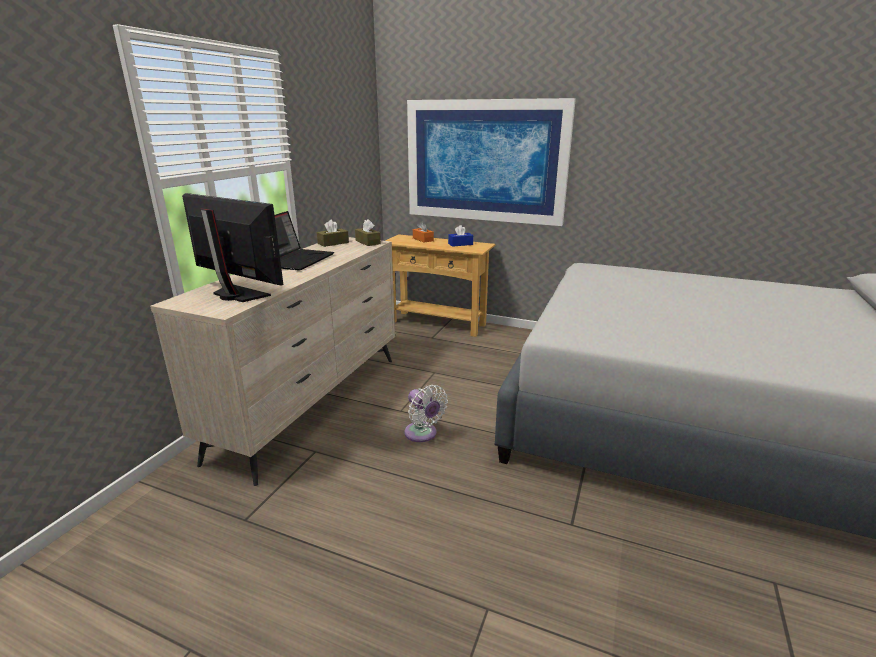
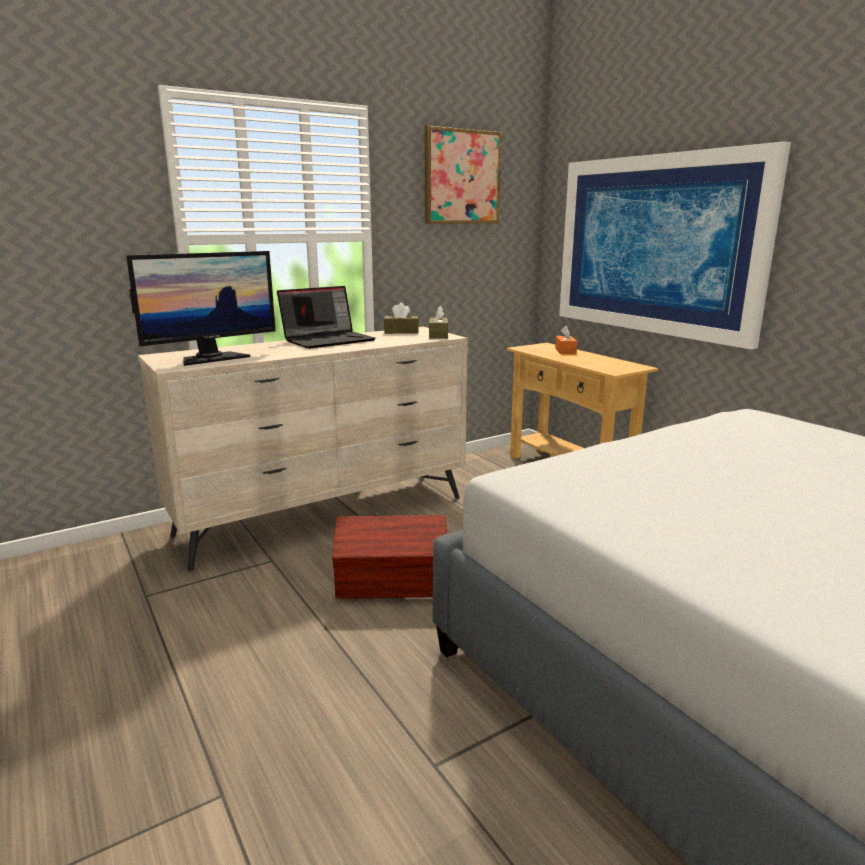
camera: 35 degrees right, 5 degrees down
(237, 295) = (211, 358): monitor -> monitor turned 75 degrees clockwise
(337, 111) = (461, 177): none -> picture
(422, 434) = (393, 585): white fan -> brown storage box
(460, 244) = (605, 362): blue tissue box -> none

